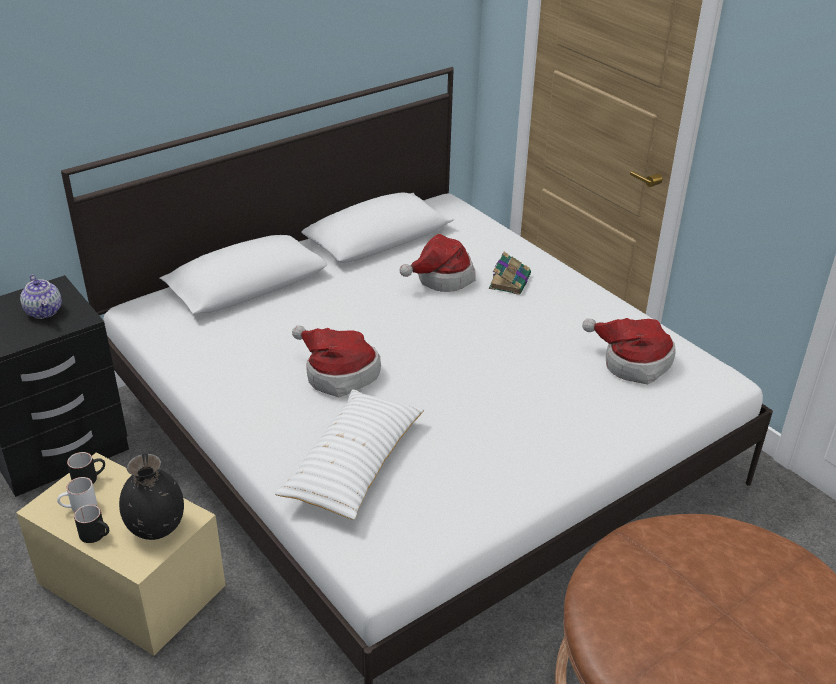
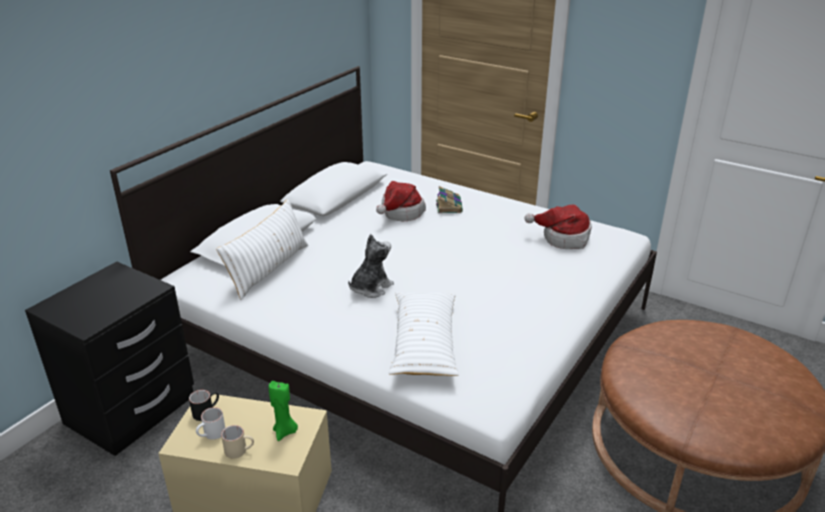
camera: 20 degrees left, 5 degrees down
(44, 311) = (118, 289): teapot -> none
(97, 535) = (240, 450): black mug -> beige mug
(155, 527) = (285, 432): black vase -> green candle
(238, 320) = (269, 269): none -> white pillow
(337, 374) = (370, 288): hat -> plush toy

